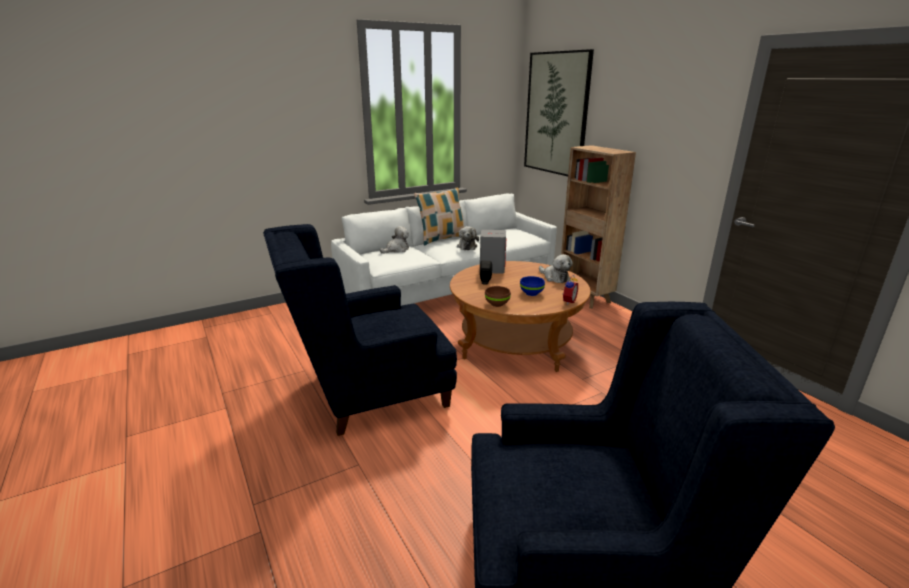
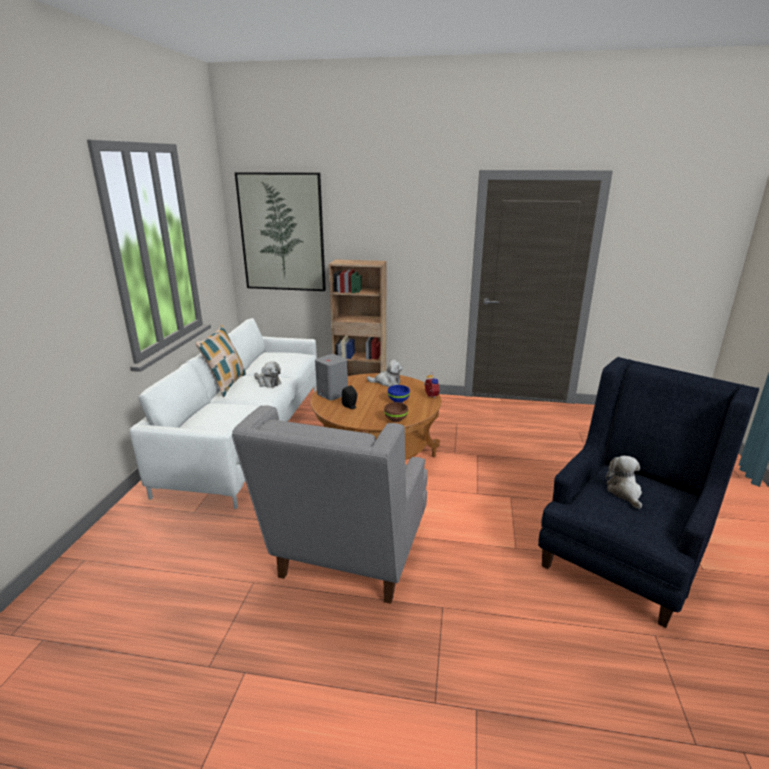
camera: 50 degrees left, 0 degrees up
(367, 394) = (349, 558): blue armchair -> grey armchair
(396, 250) = (212, 411): plush toy -> plush toy (624, 492)

